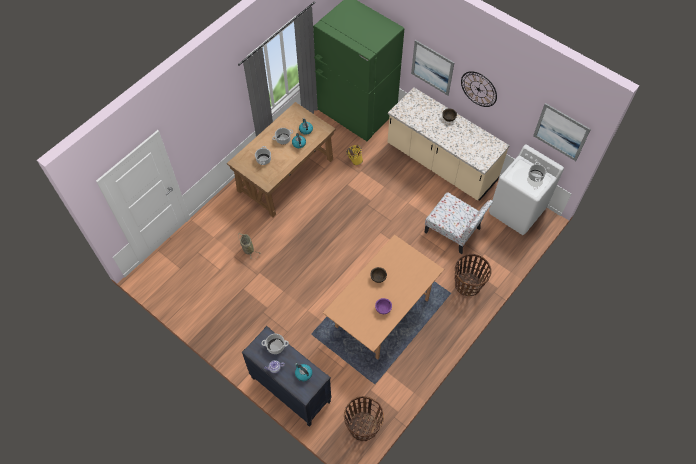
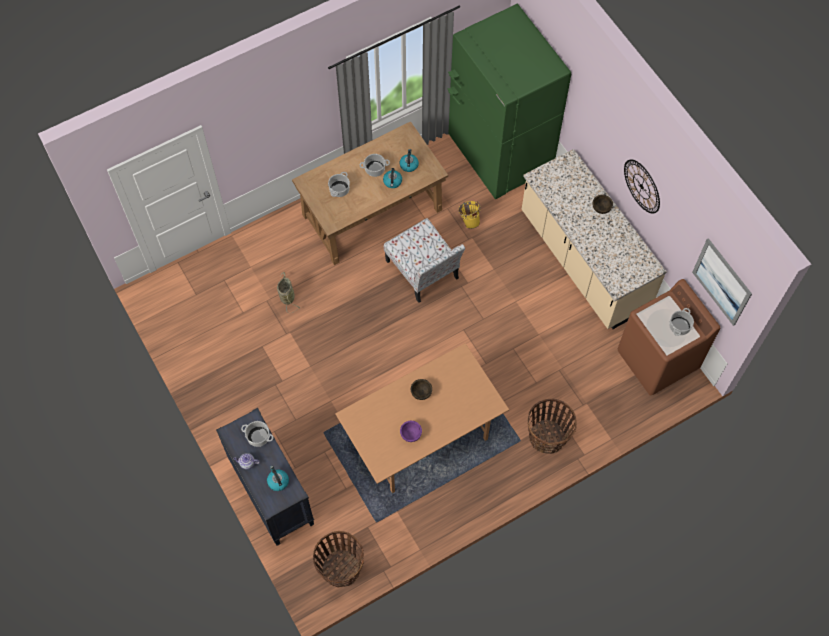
camera: 20 degrees right, 5 degrees up
(432, 67) = (596, 135): picture -> none
(453, 231) = (560, 359): chair -> chair (423, 271)
(517, 211) = (657, 360): white washing machine -> brown washing machine

